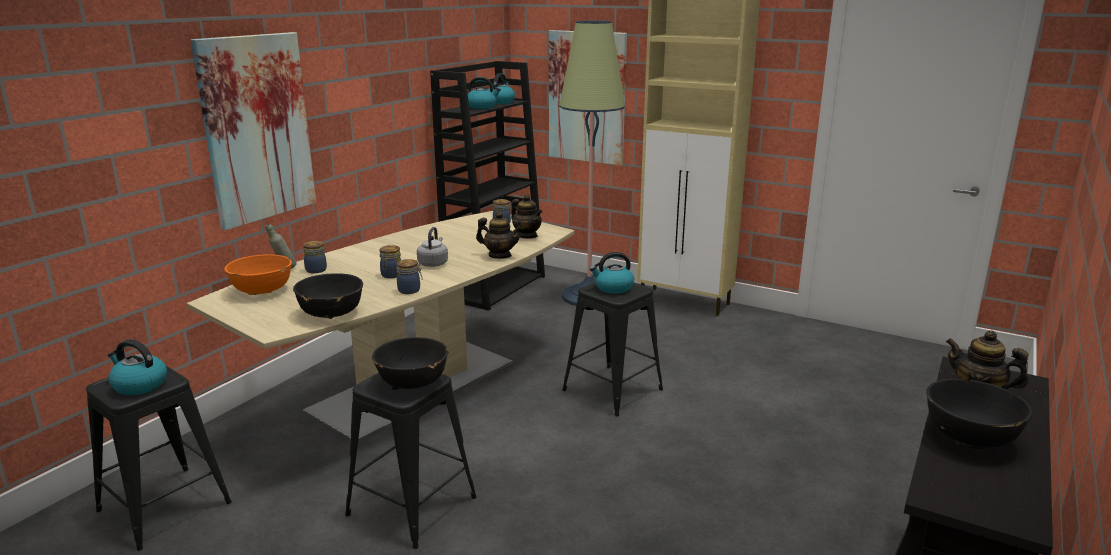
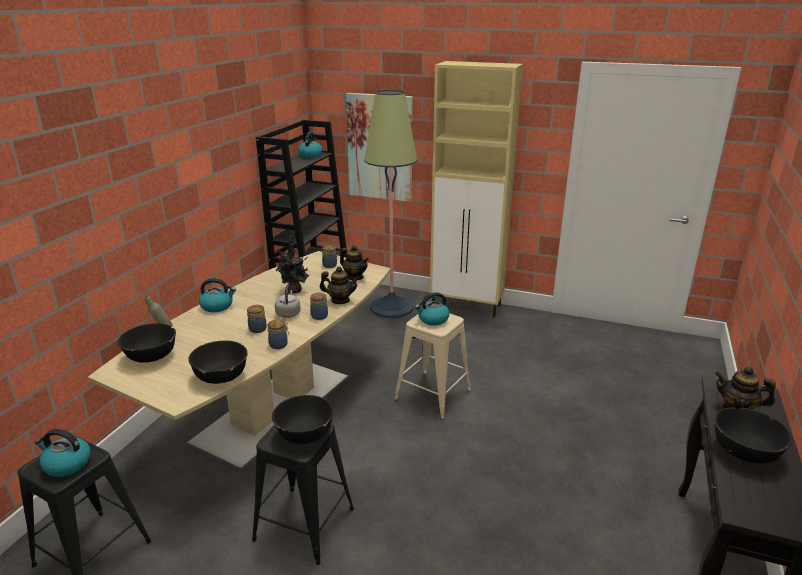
camera: 10 degrees left, 5 degrees up
(257, 128) = (126, 212): picture -> none
(262, 291) = (151, 356): orange bowl -> black bowl
(316, 270) = (190, 329): jar -> jar (319, 316)
(449, 244) = (294, 291): none -> potted plant
(482, 106) = (298, 162): kettle -> kettle (217, 306)
(612, 390) = (433, 395): black stool -> beige stool

